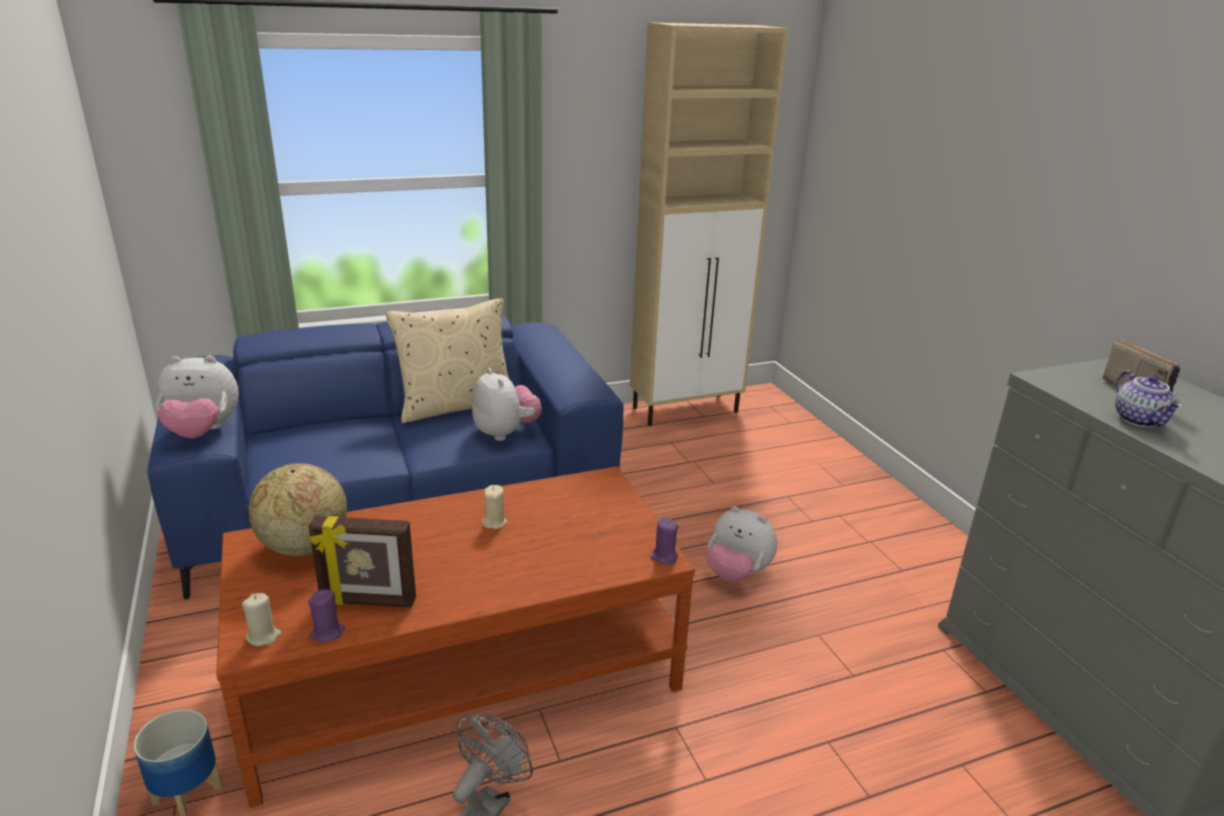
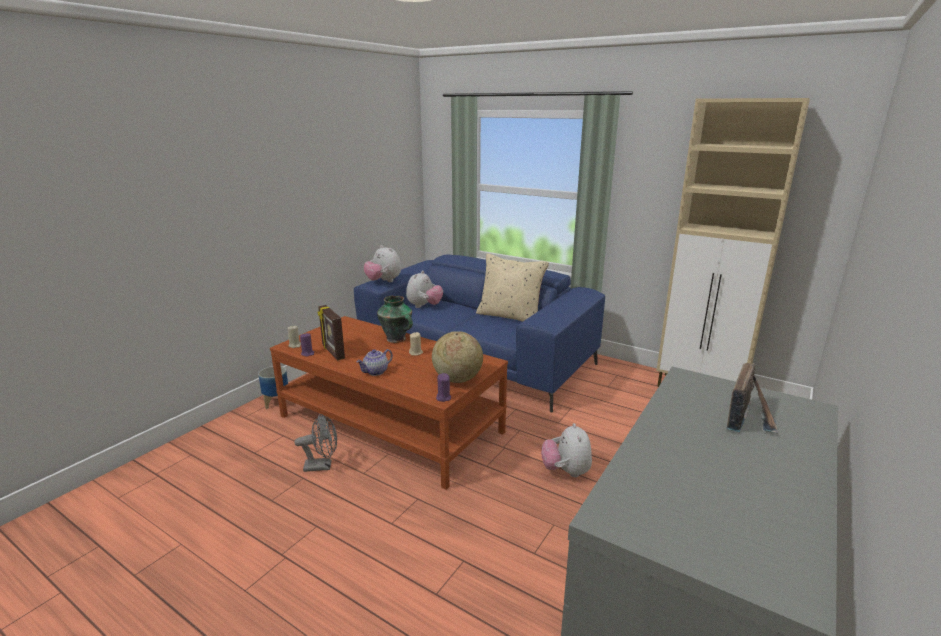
camera: 55 degrees right, 5 degrees down
(304, 546) = (352, 329): globe -> globe (457, 379)
(418, 519) = (397, 339): none -> vase
(505, 433) = (507, 333): plush toy -> plush toy (424, 306)
(1140, 420) = (678, 423): teapot -> teapot (376, 372)

